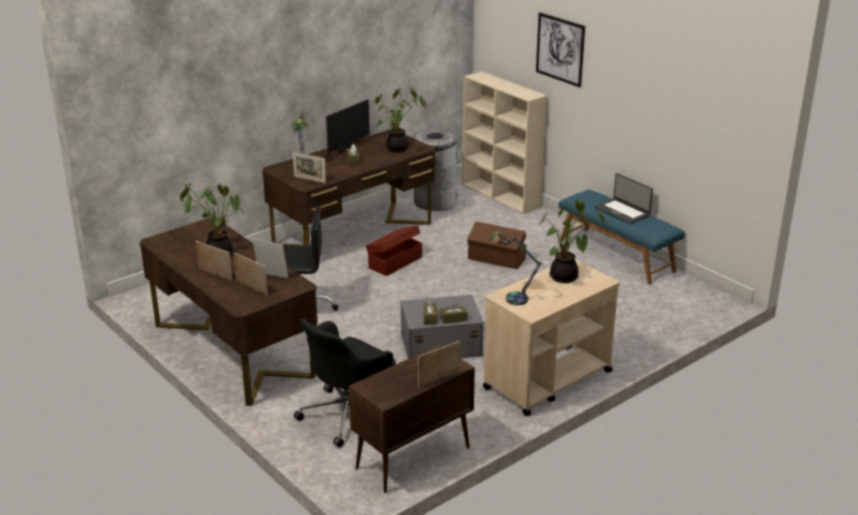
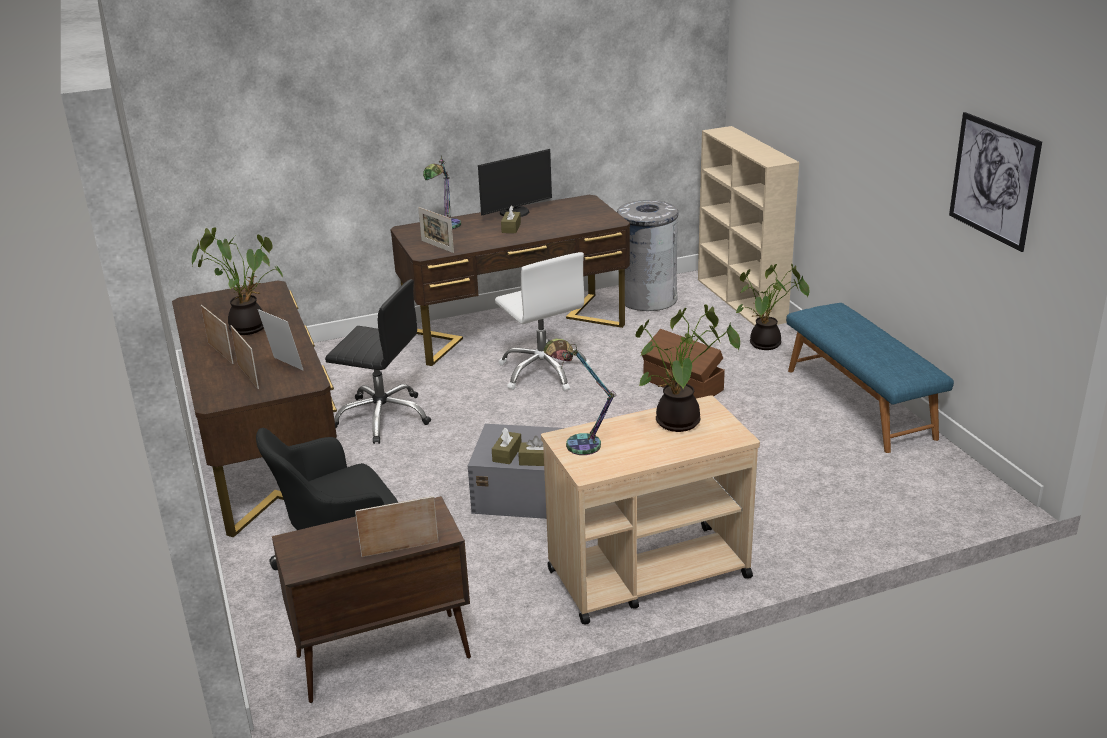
camera: 20 degrees right, 0 degrees up
(394, 262) = (543, 371): brown storage box -> white office chair
(398, 149) = (579, 220): potted plant -> potted plant (765, 345)
(560, 49) = (817, 95): picture -> picture (993, 180)
(622, 211) = (869, 339): laptop -> none

